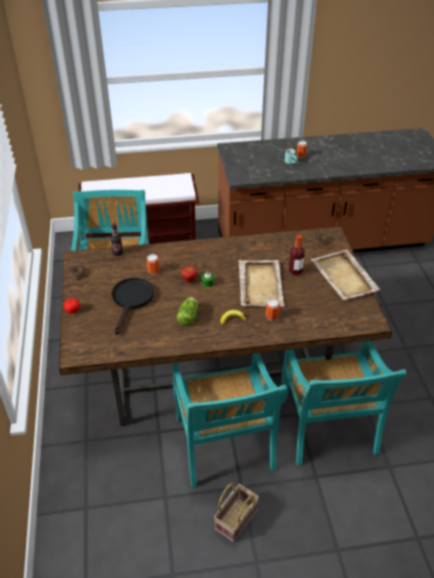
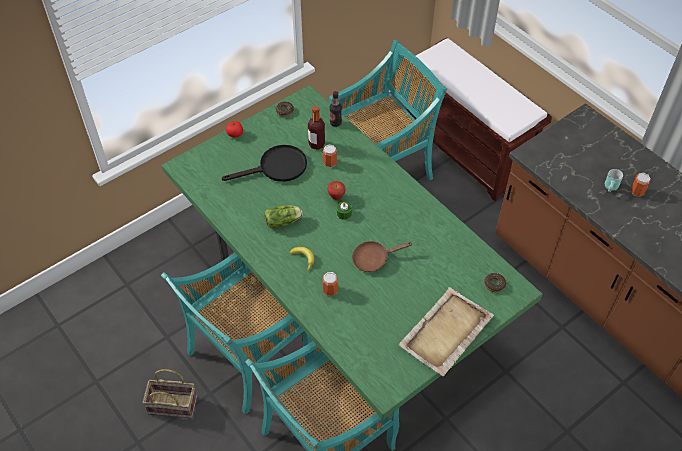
camera: 60 degrees right, 10 degrees up
(217, 368) = (341, 303): brown dining table -> green dining table
(260, 284) = (374, 259): beige tray -> brown frying pan
(295, 271) = (418, 281): bottle -> bottle (316, 144)

